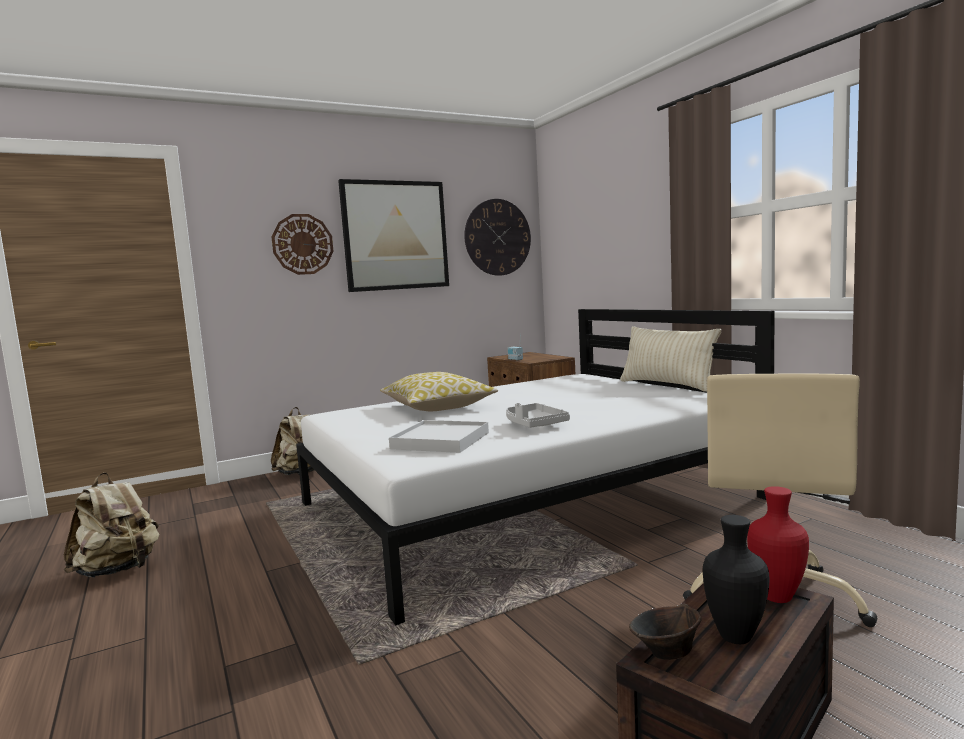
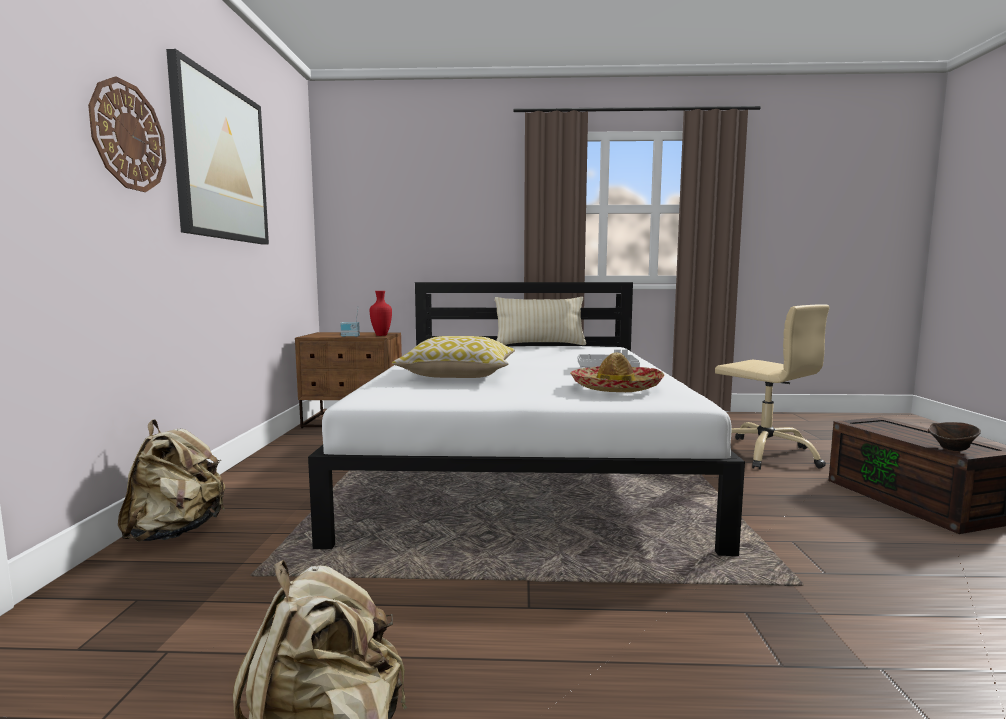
camera: 60 degrees left, 0 degrees up
(440, 440) = (616, 388): white tray -> hat
(497, 237) = (292, 194): wall clock -> none
(737, 637) = (927, 437): black vase -> none
(778, 597) = (880, 422): red vase -> red vase (382, 335)

